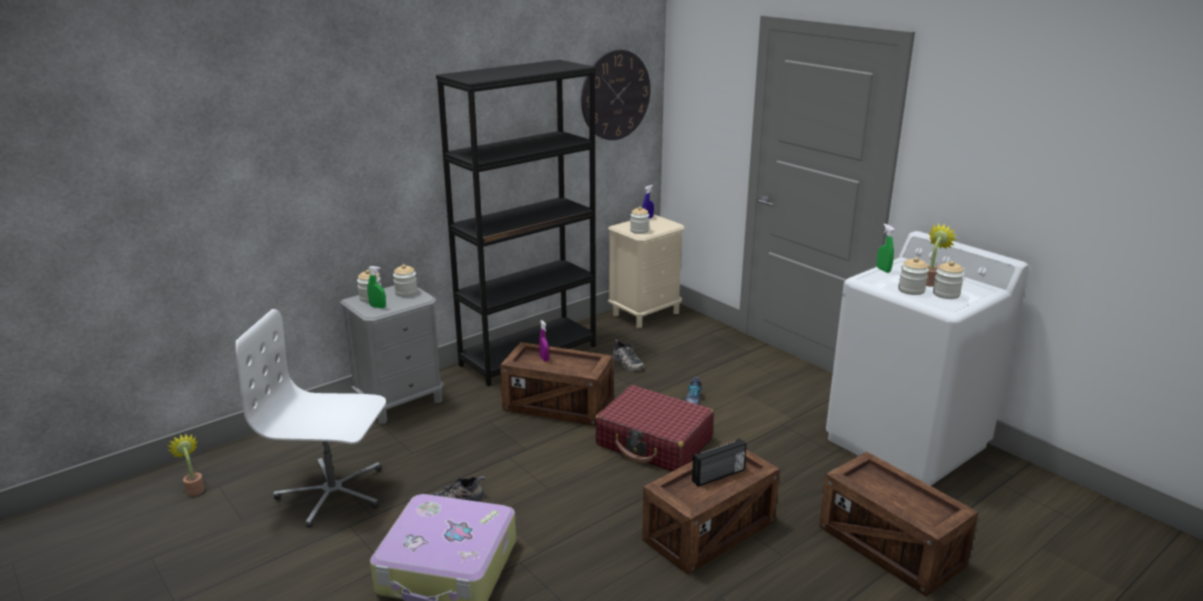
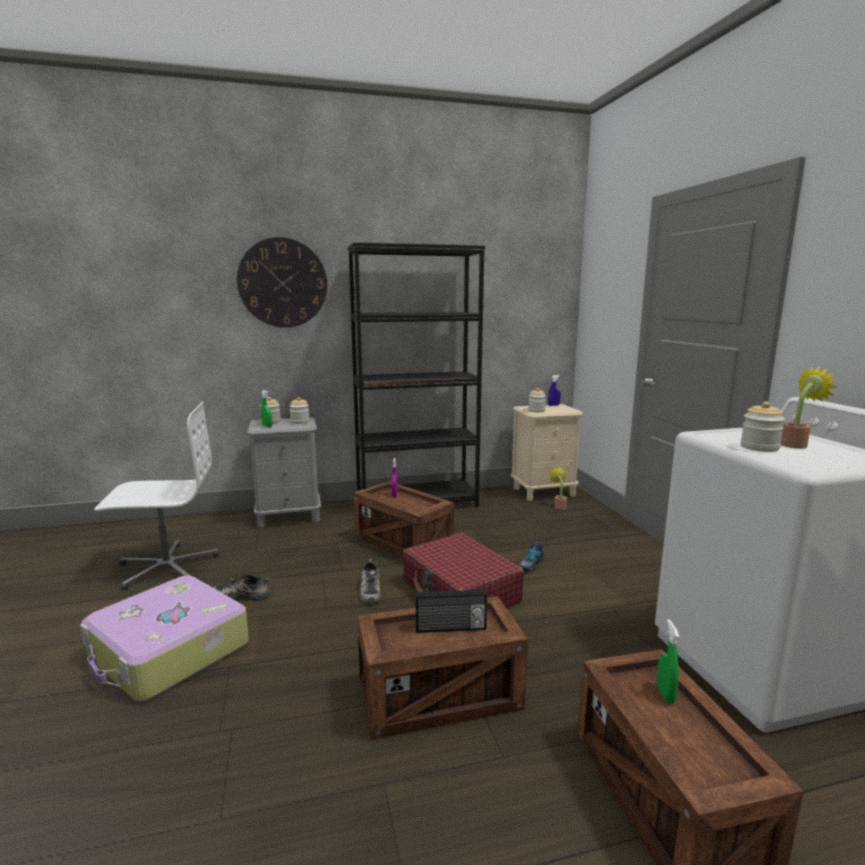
camera: 25 degrees right, 10 degrees down
(194, 488) = (93, 541): potted plant -> potted plant (559, 506)
(333, 493) = (166, 566): white office chair -> white office chair turned 135 degrees clockwise
(615, 95) = (527, 290): wall clock -> wall clock (283, 283)
(626, 362) = (494, 523): shoe -> shoe (369, 590)
(883, 270) = (736, 430): green spray bottle -> green spray bottle (665, 694)
(946, 294) = (811, 456): jar -> none

